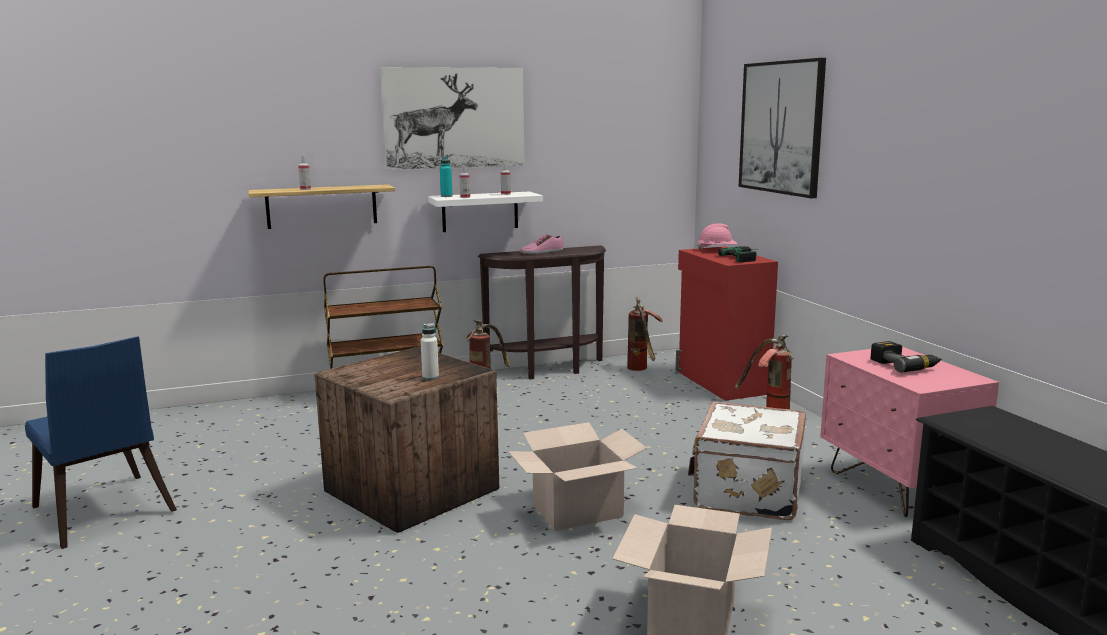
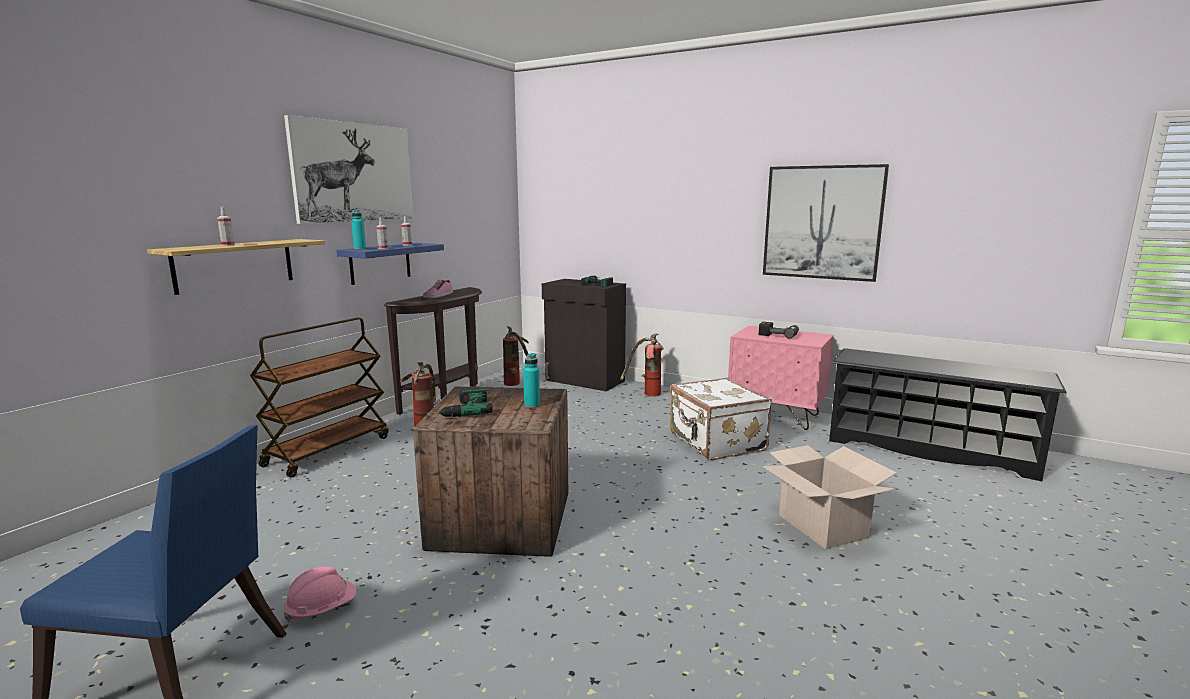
camera: 40 degrees left, 0 degrees up
(372, 367) = (459, 410): none -> power drill
(430, 377) = (532, 405): white bottle -> turquoise bottle
(480, 211) = (380, 263): white shelf -> blue shelf
(577, 510) = (646, 488): cardboard box -> none
(717, 250) = (568, 281): pink hard hat -> pink hard hat (322, 609)
(721, 383) = (584, 381): red cabinet -> black cabinet
(781, 127) = (617, 185): picture -> picture (822, 222)

